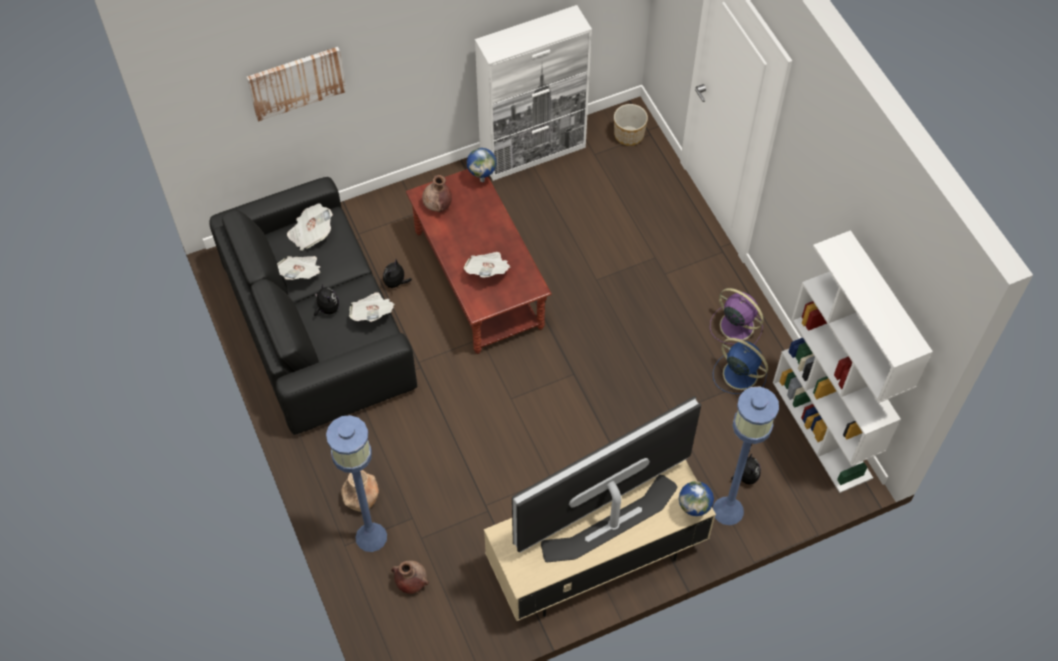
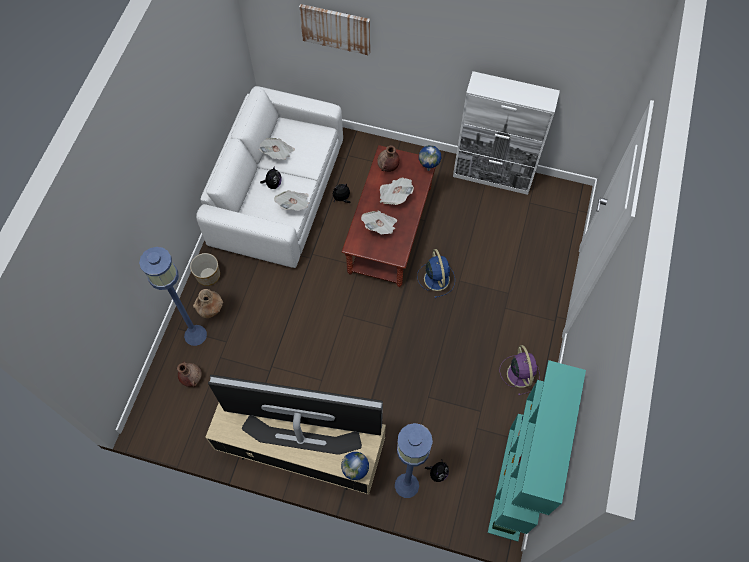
camera: 40 degrees right, 5 degrees up
(311, 234) = (304, 134): newspaper -> newspaper (395, 196)
(318, 326) = (277, 193): black sofa -> white sofa
(628, 135) = (562, 205): planter -> planter (208, 275)
(738, 373) = (493, 405): blue fan -> blue fan (436, 278)
(822, 430) = (514, 483): white bookcase -> turquoise bookcase

